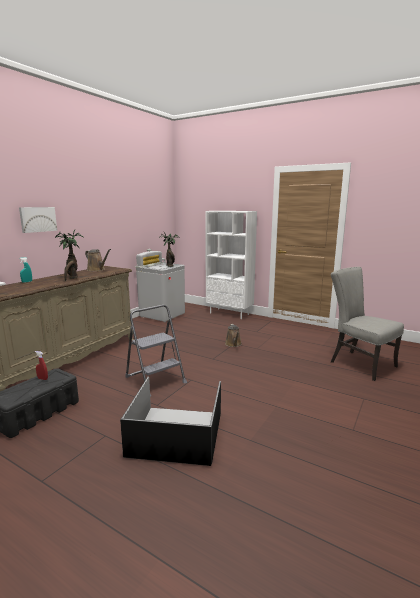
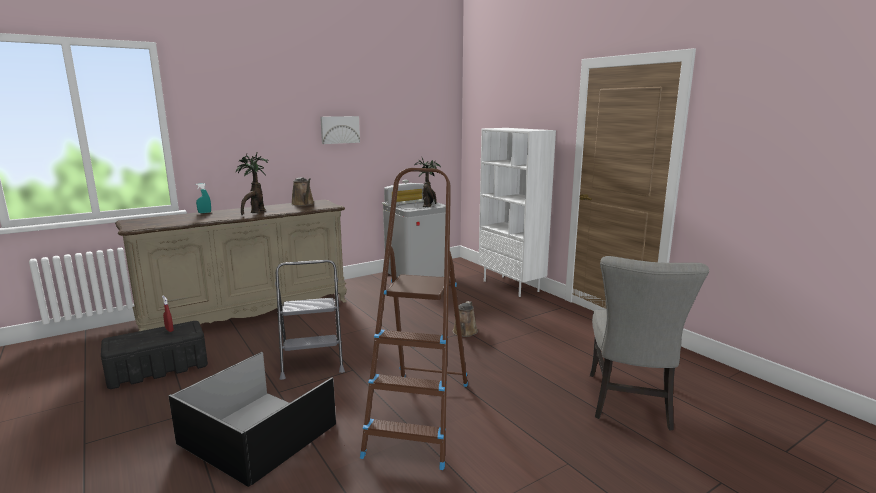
camera: 25 degrees right, 0 degrees up
(38, 219) = (235, 137): picture -> picture (339, 129)
(265, 396) = (419, 417): none -> brown step ladder
(358, 363) = (631, 404): grey chair -> grey chair turned 150 degrees counterclockwise

